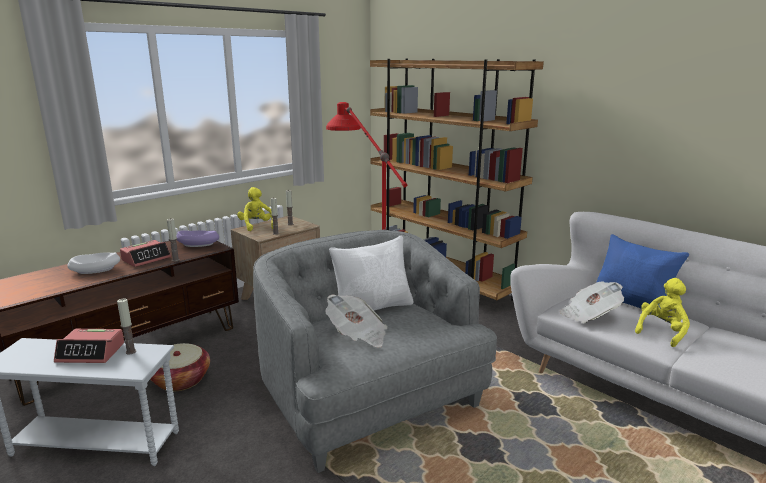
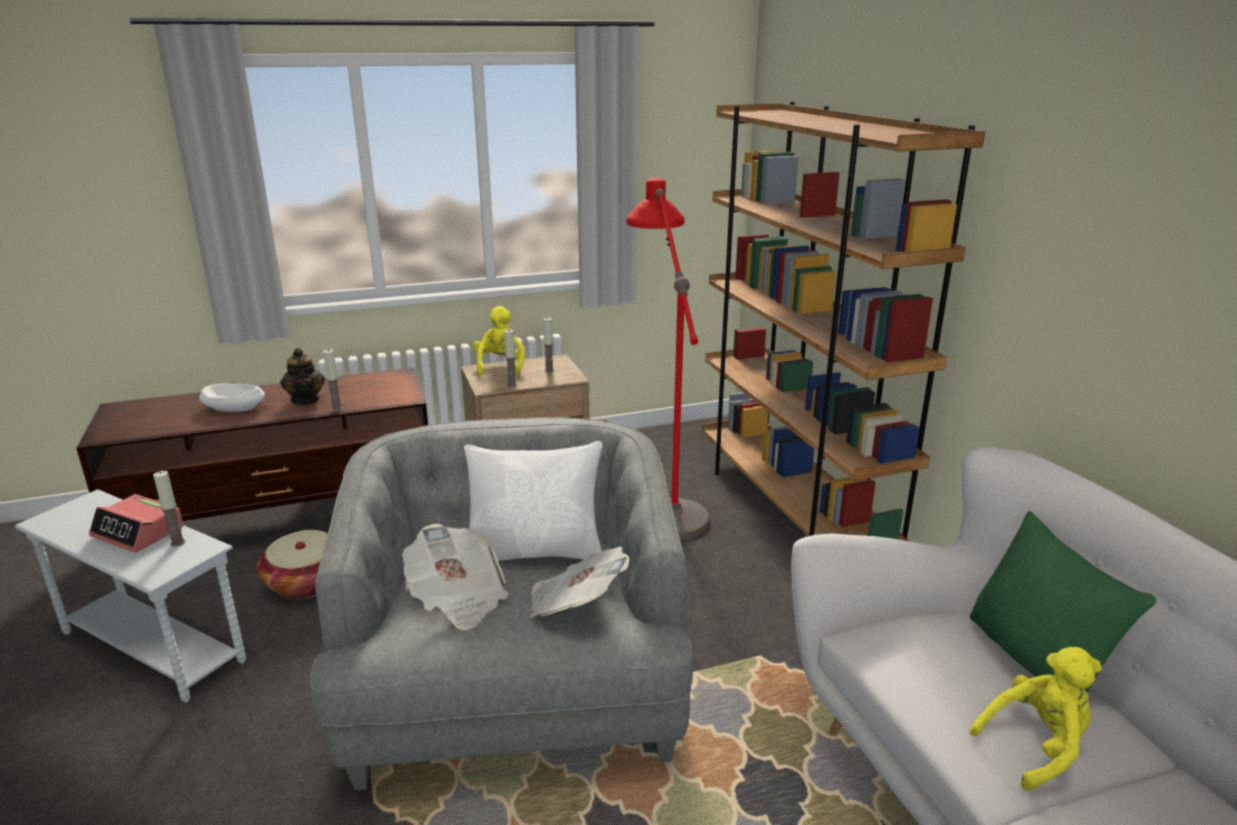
camera: 25 degrees right, 5 degrees up
(146, 259) = (306, 400): alarm clock -> teapot
(198, 245) = (388, 388): purple bowl -> none
(589, 315) = (914, 664): newspaper -> newspaper (576, 604)
(632, 303) = (1036, 662): blue pillow -> green pillow

